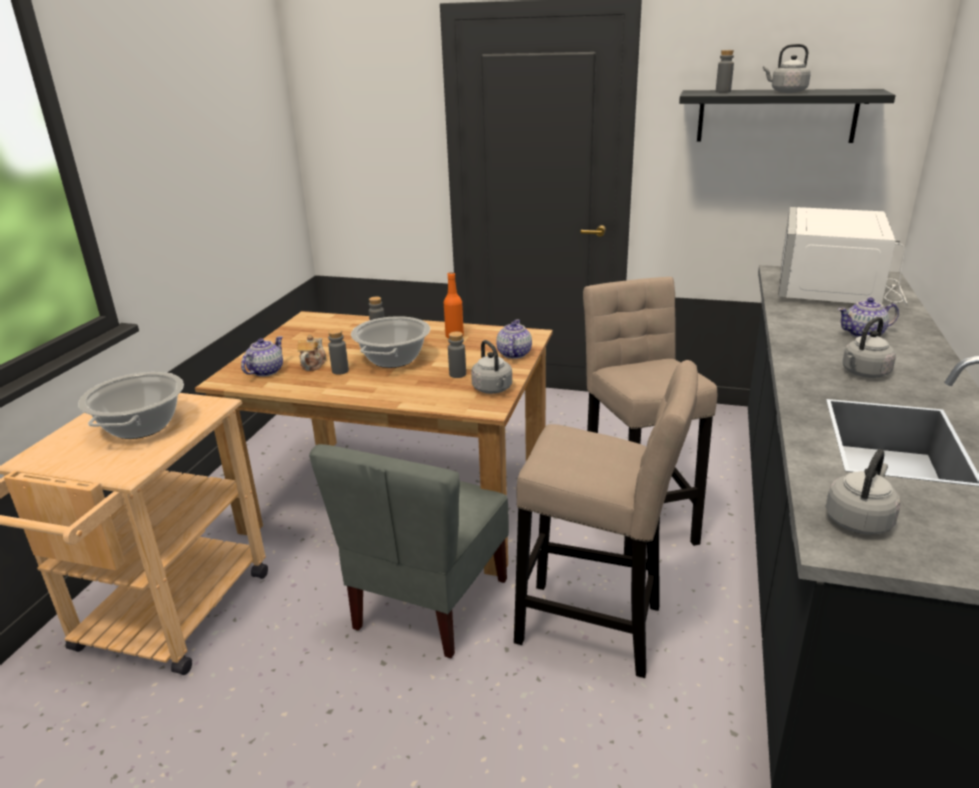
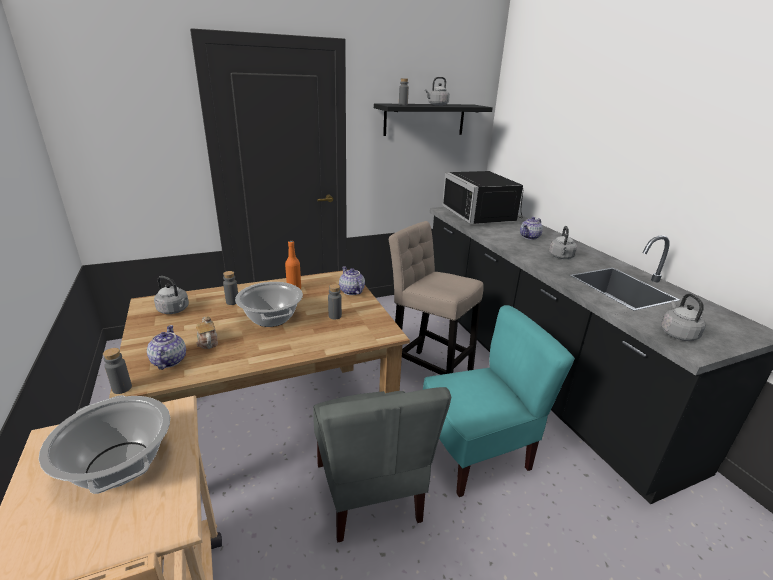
camera: 40 degrees left, 0 degrees up
(340, 371) = (240, 340): grey bottle -> grey bottle (122, 388)
(493, 389) = (373, 320): grey kettle -> grey kettle (175, 310)
(597, 628) = (476, 452): beige stool -> turquoise chair
(837, 288) = (482, 215): white microwave -> black microwave

